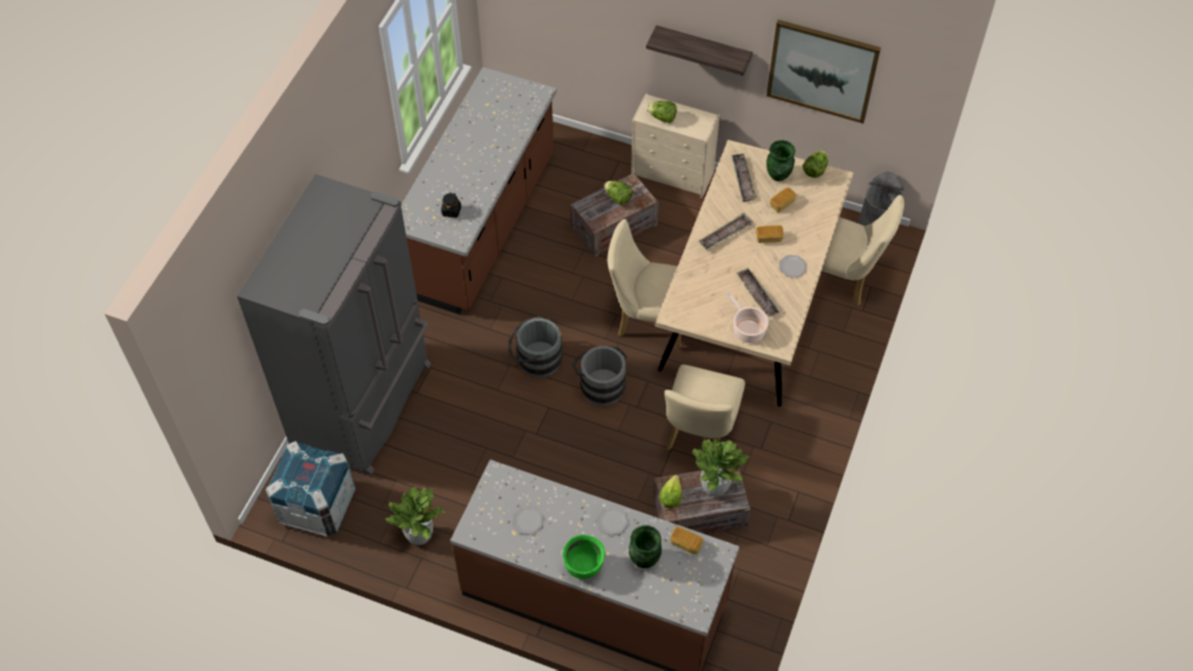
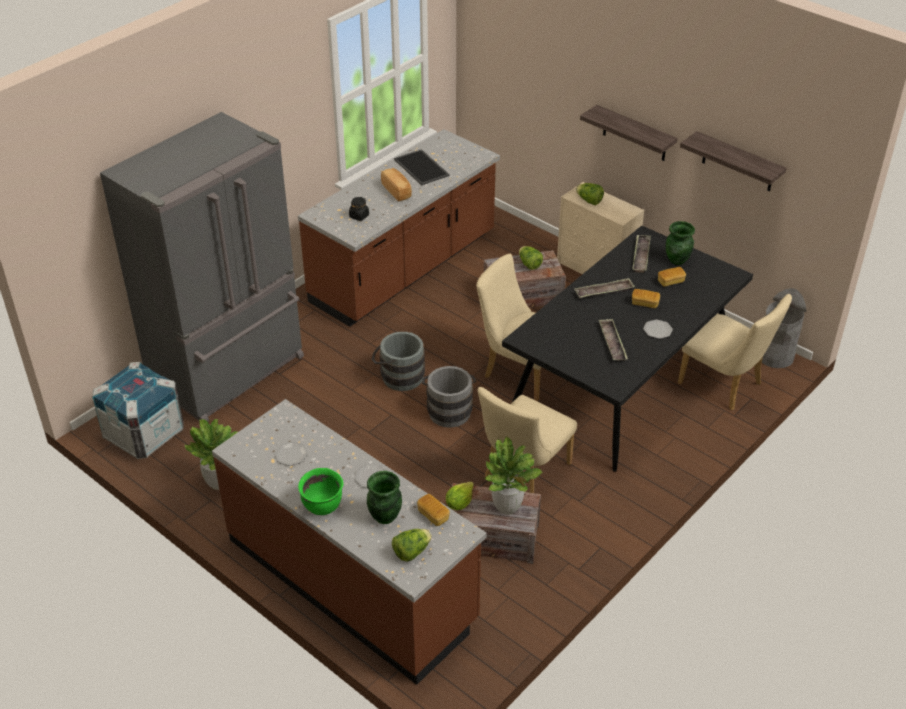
camera: 20 degrees right, 15 degrees down
(474, 166) = (397, 191): none -> bread
(485, 127) = (422, 167): none -> tray
(747, 329) = (588, 367): cooking pot -> none
(748, 303) = (622, 382): beige dining table -> black dining table
(815, 170) = (715, 264): lettuce -> lettuce (411, 552)
(822, 70) = (738, 162): picture -> shelf

